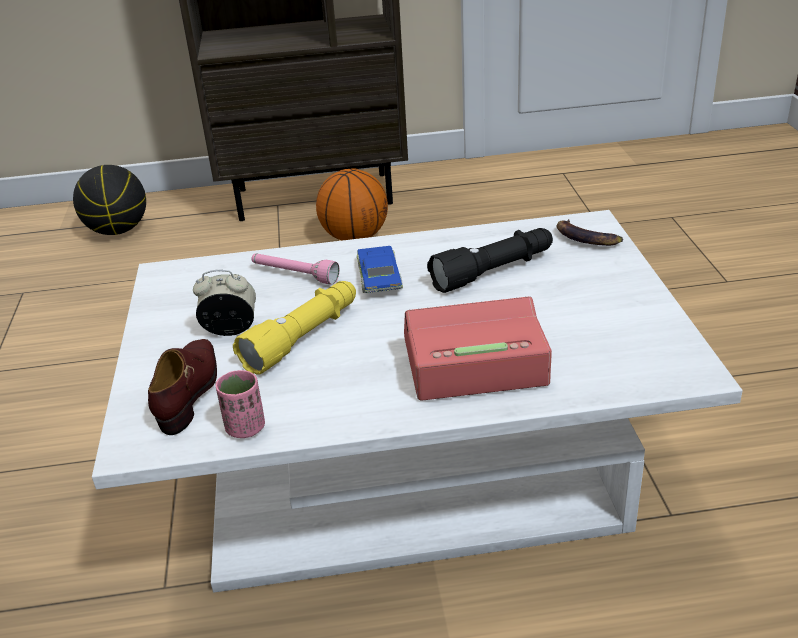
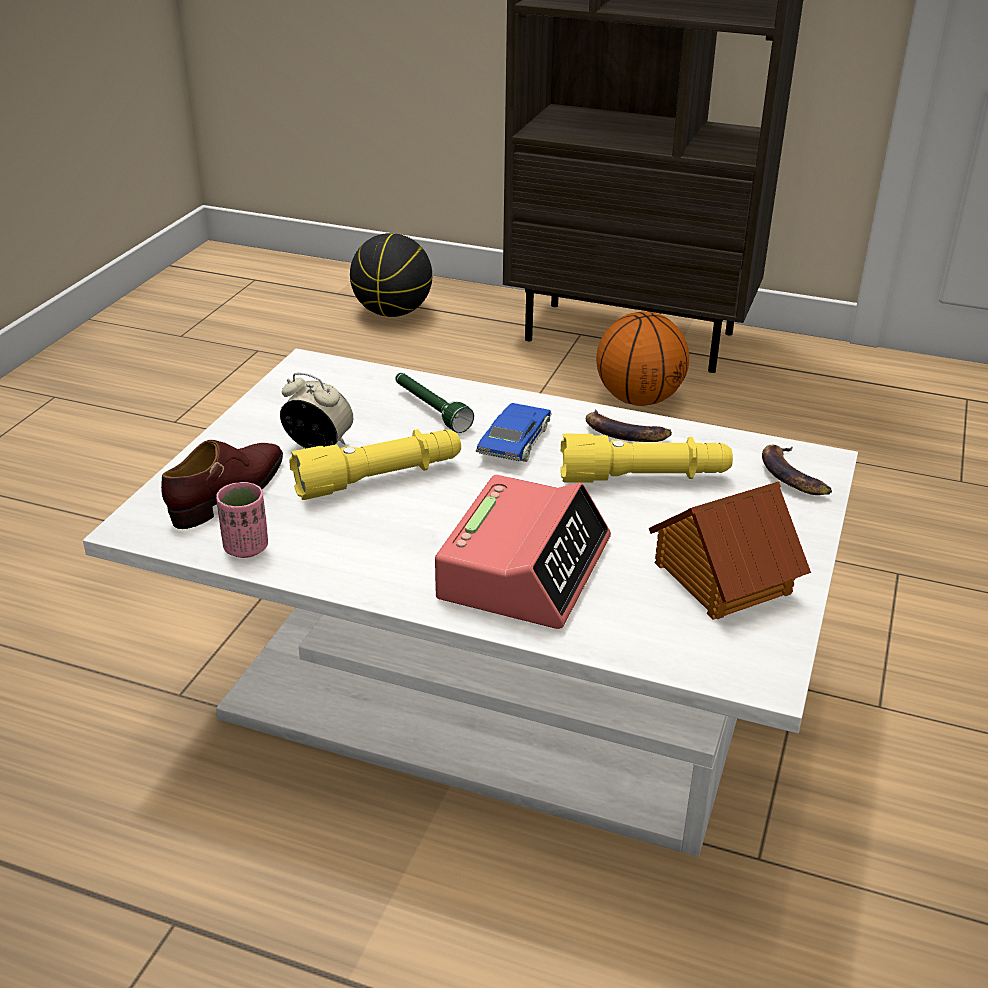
camera: 25 degrees right, 0 degrees up
(294, 275) = (430, 410): pink flashlight -> green flashlight
(451, 246) = (624, 433): none -> banana
(473, 362) = (524, 568): alarm clock -> alarm clock turned 90 degrees clockwise
(494, 271) = (644, 478): black flashlight -> yellow flashlight
(607, 319) = (721, 577): none -> toy house

